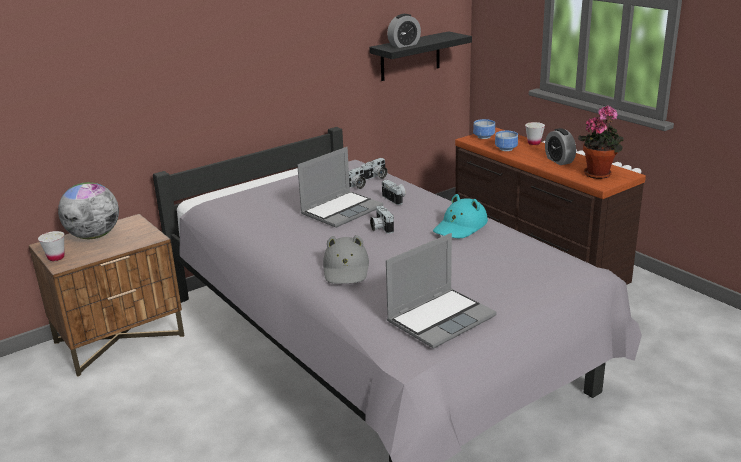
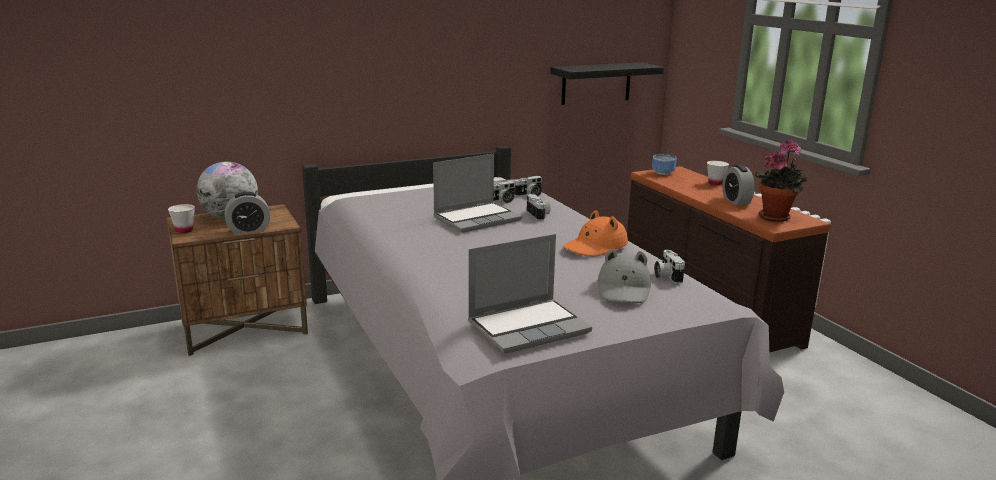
camera: 10 degrees right, 5 degrees down
(346, 269) = (452, 270): grey hat -> grey hat (624, 289)
(380, 228) = (509, 238): camera -> camera (666, 276)
(404, 45) = (587, 68): alarm clock -> alarm clock (249, 230)
(460, 227) = (595, 246): turquoise hat -> orange hat
(505, 148) = (681, 185): bowl -> none

